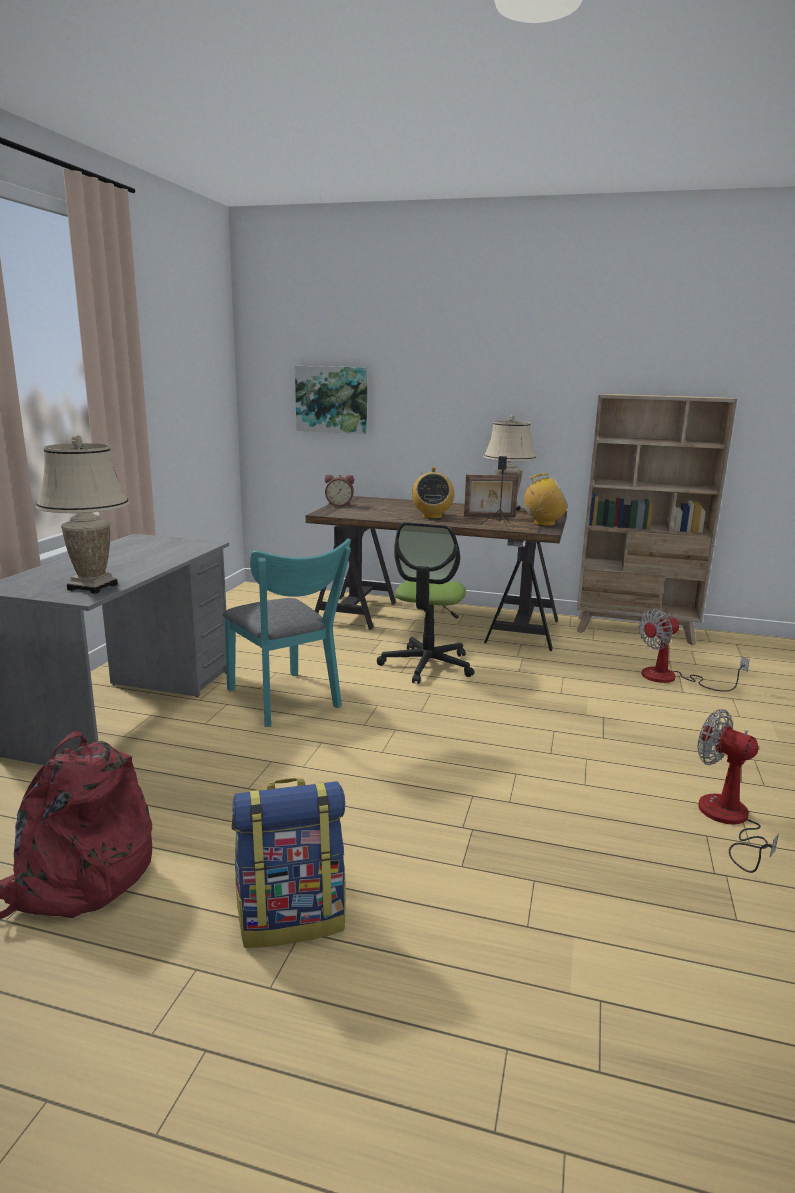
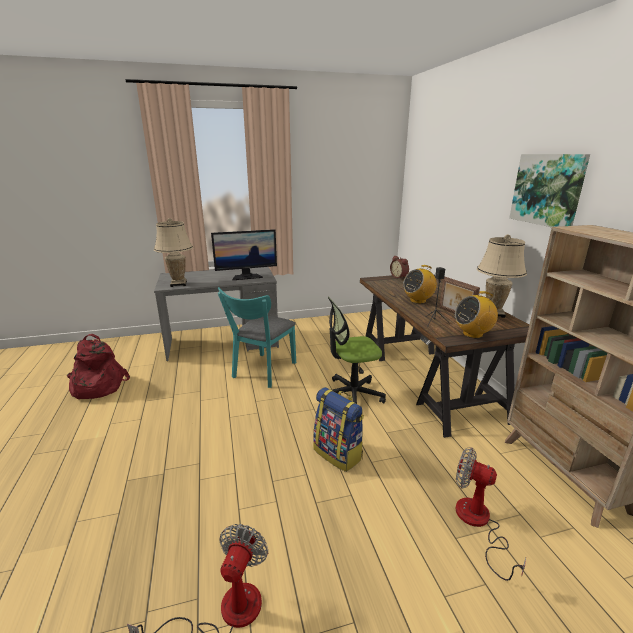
camera: 60 degrees right, 5 degrees up
(164, 550) = (246, 276): none -> monitor
(292, 918) = (76, 443): backpack -> backpack (338, 453)
(332, 399) = (434, 205): picture -> picture (547, 190)
(543, 523) = (472, 334): radio -> radio turned 105 degrees clockwise

